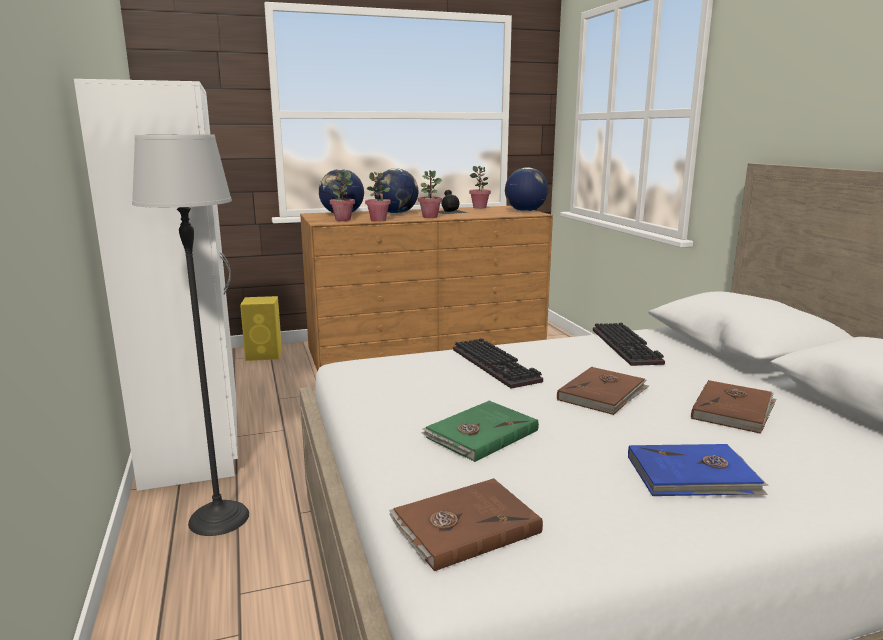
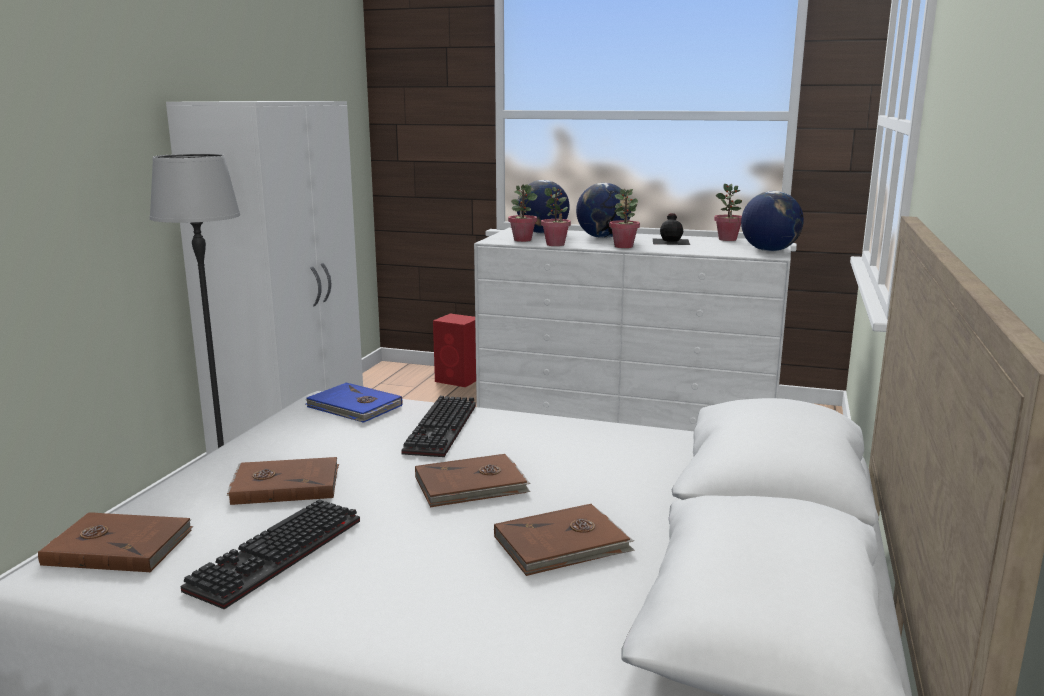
camera: 35 degrees right, 0 degrees up
(265, 355) = (459, 380): yellow speaker -> red speaker
(426, 349) = (627, 411): brown dresser -> white dresser
(480, 434) = (285, 485): green book -> brown book
(628, 347) = (625, 447): keyboard -> keyboard (277, 557)
(693, 476) = (359, 584): blue book -> blue book (354, 407)

